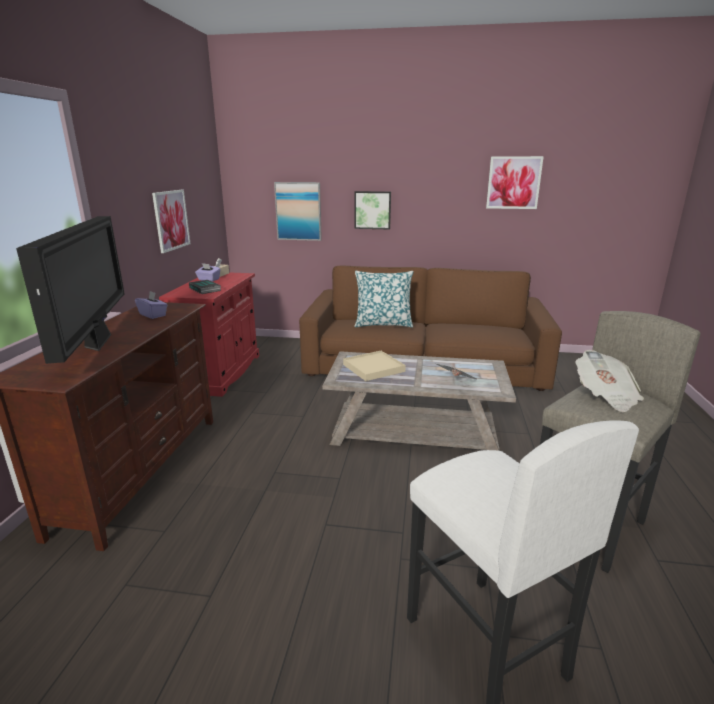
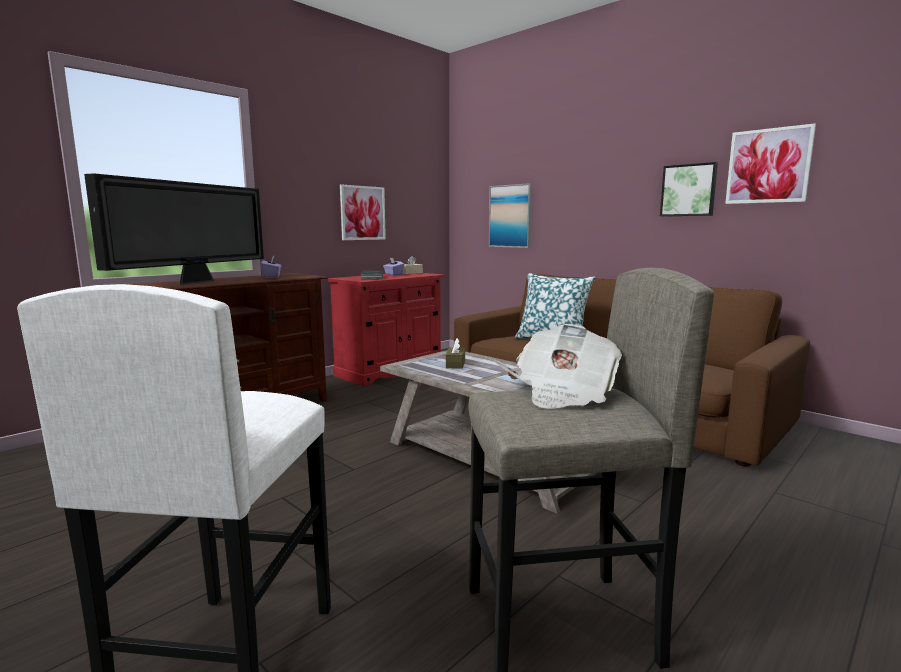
camera: 35 degrees right, 10 degrees down
(372, 210) = (584, 212): picture -> picture (688, 190)
(373, 368) = (455, 364): beige tray -> brown tissue box

